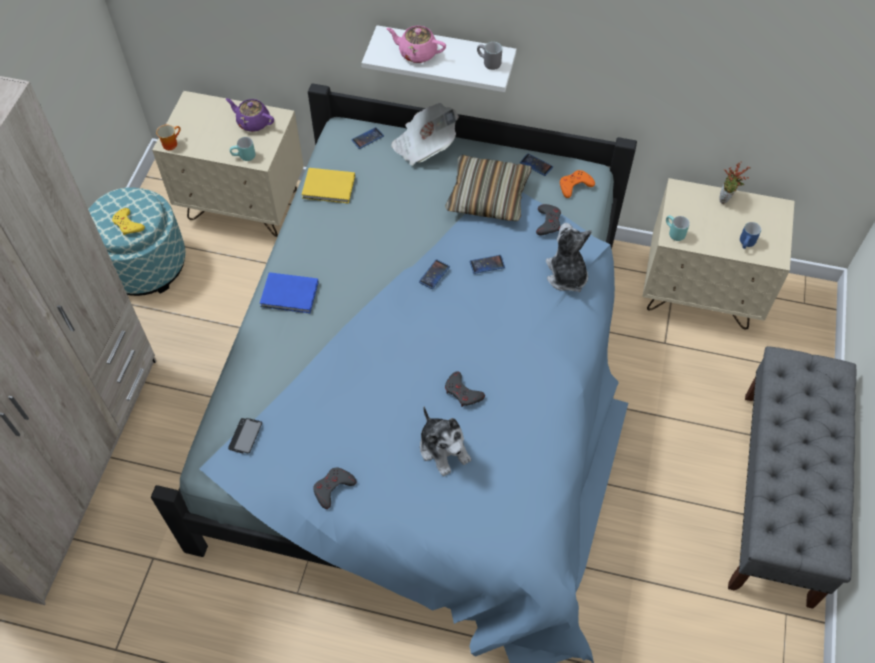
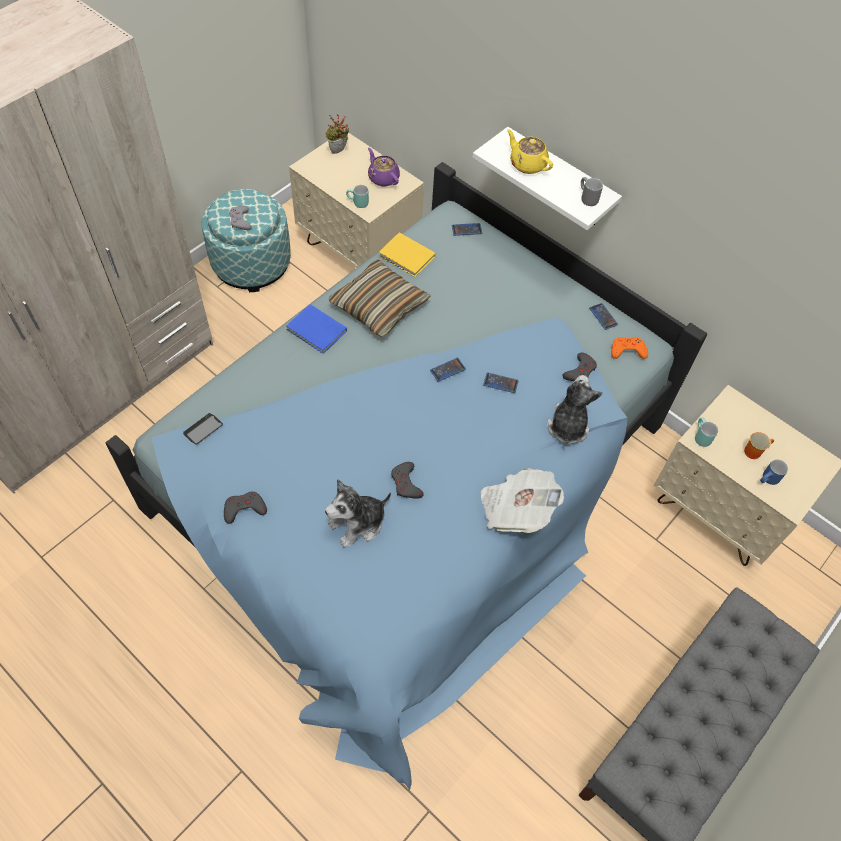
camera: 25 degrees right, 0 degrees up
(128, 224) = (240, 220): yellow game controller -> grey game controller
(170, 143) = (306, 167): mug -> mug (753, 450)
(417, 53) = (527, 164): pink teapot -> yellow teapot
(424, 146) = (512, 257): newspaper -> newspaper (516, 509)
(444, 448) = (358, 523): plush toy -> plush toy turned 60 degrees clockwise
(488, 196) = (539, 324): pillow -> pillow (379, 306)
(726, 200) = (773, 430): potted plant -> potted plant (338, 152)

